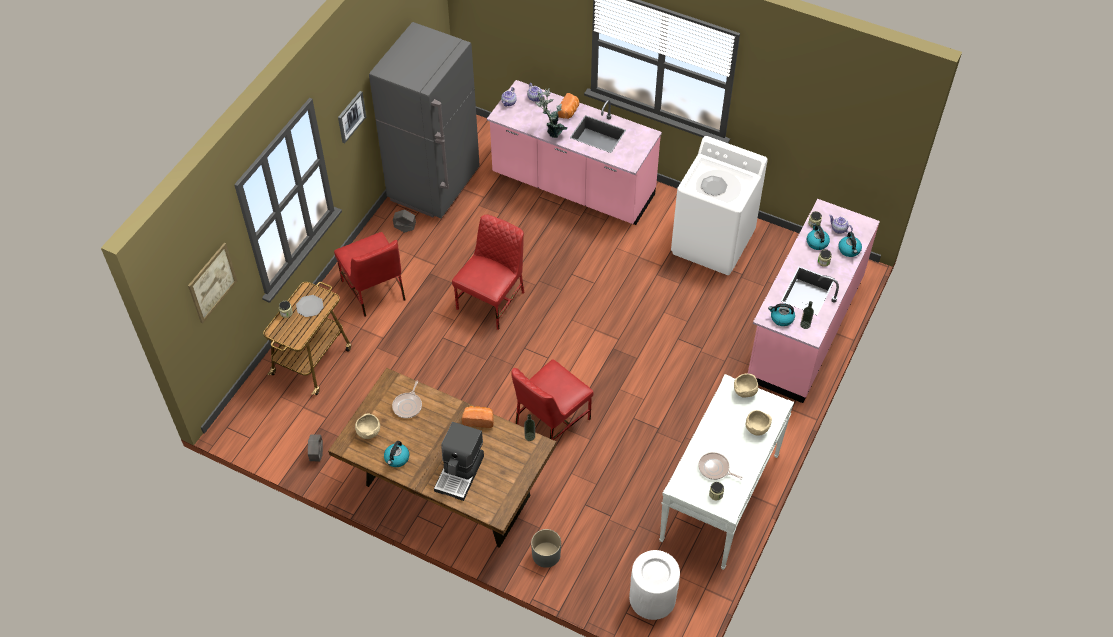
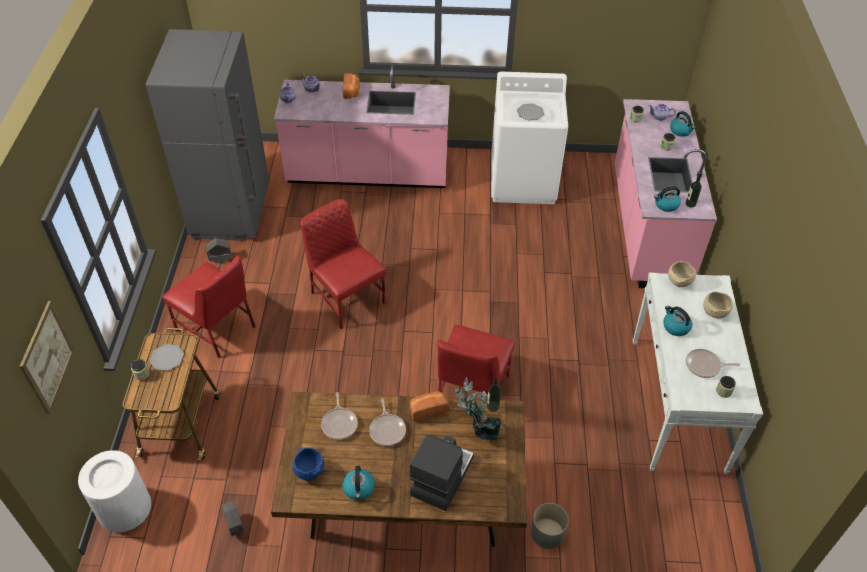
camera: 25 degrees left, 5 degrees down
(351, 116) = (139, 137): picture -> none
(368, 432) = (309, 471): beige bowl -> blue bowl
(440, 423) = (387, 430): none -> frying pan
(460, 473) = (441, 476): coffee machine -> coffee machine turned 150 degrees counterclockwise
(492, 300) = (346, 297): red chair -> red chair turned 45 degrees counterclockwise
(552, 132) = (346, 112): potted plant -> potted plant (477, 429)
(652, 598) = (681, 533): white trash can -> white trash can (125, 507)
(817, 242) = (649, 133): kettle -> kettle (675, 327)

